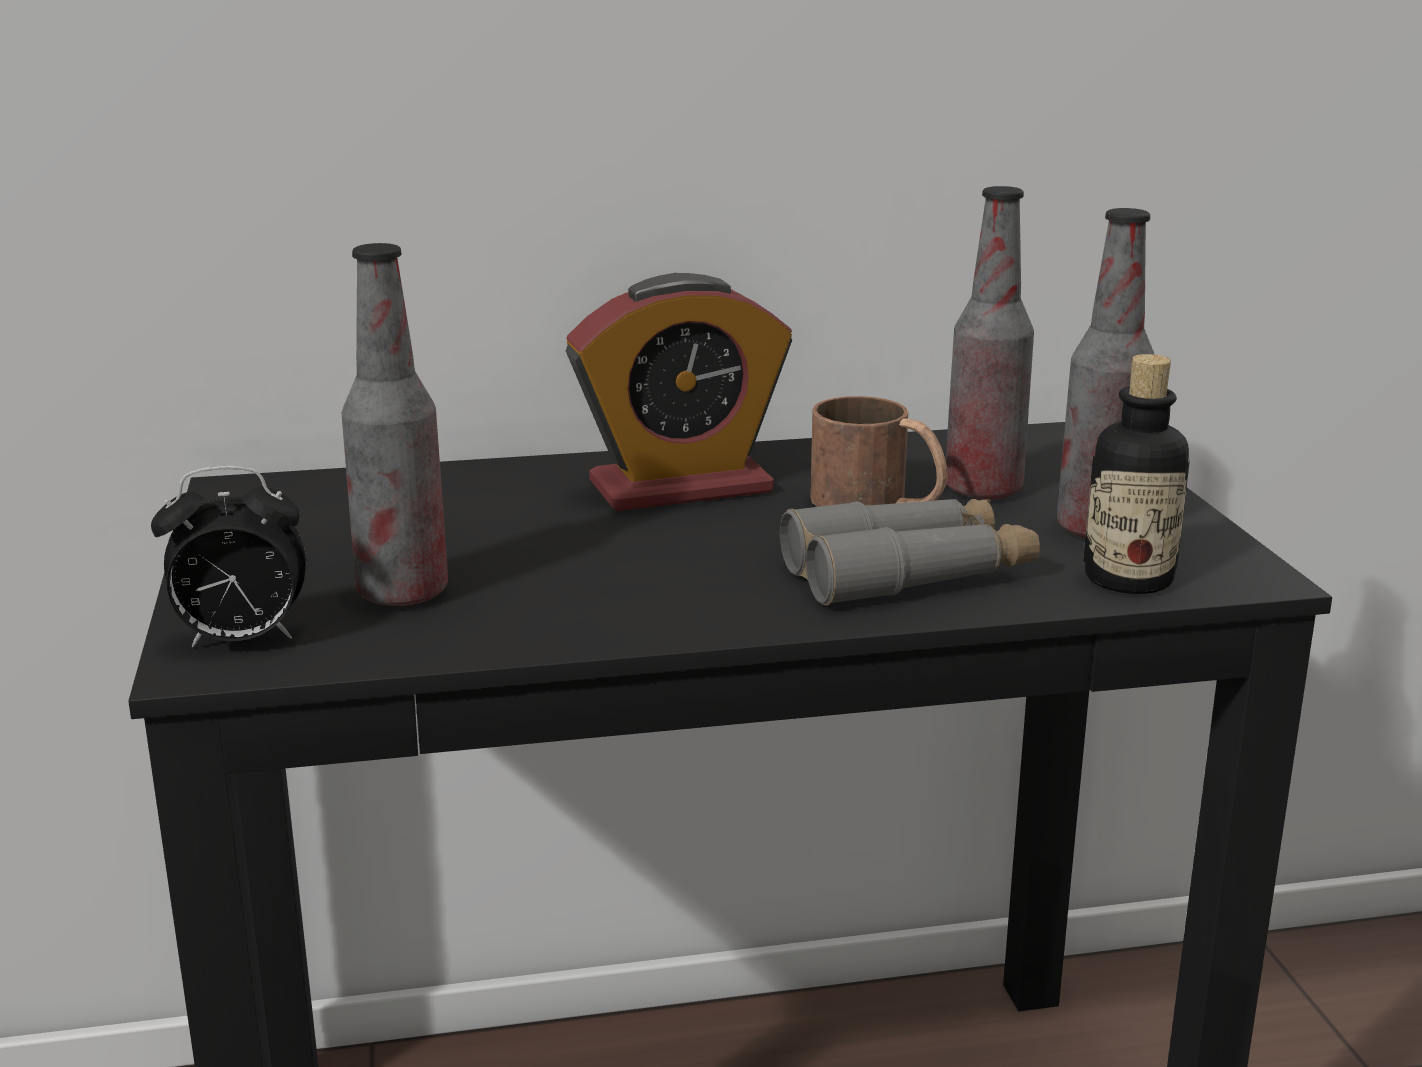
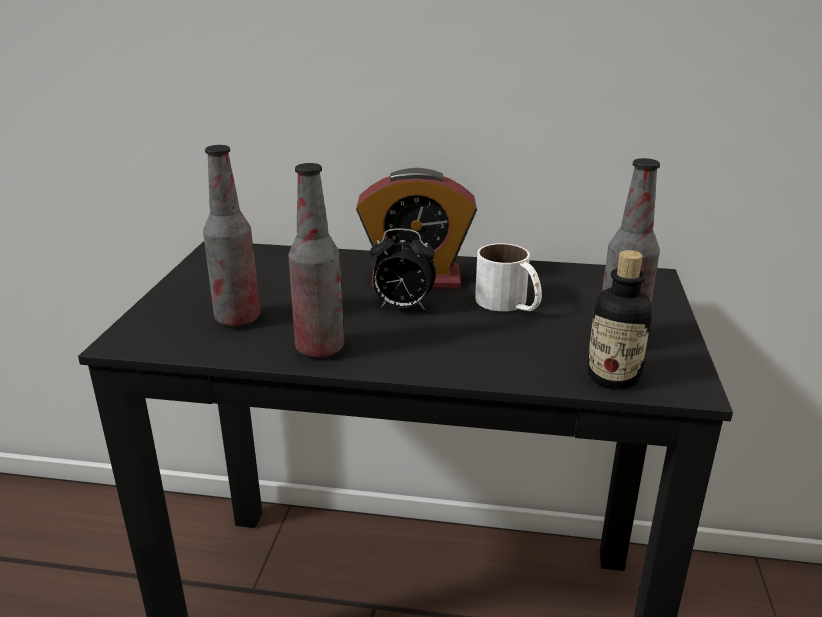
camera: 20 degrees right, 5 degrees up
(240, 641) = (148, 332): alarm clock -> alarm clock (402, 307)
(879, 504) = (509, 304): brown mug -> white mug
(908, 574) = (491, 351): grey binoculars -> none
(983, 490) = (574, 304): bottle -> bottle (320, 348)

